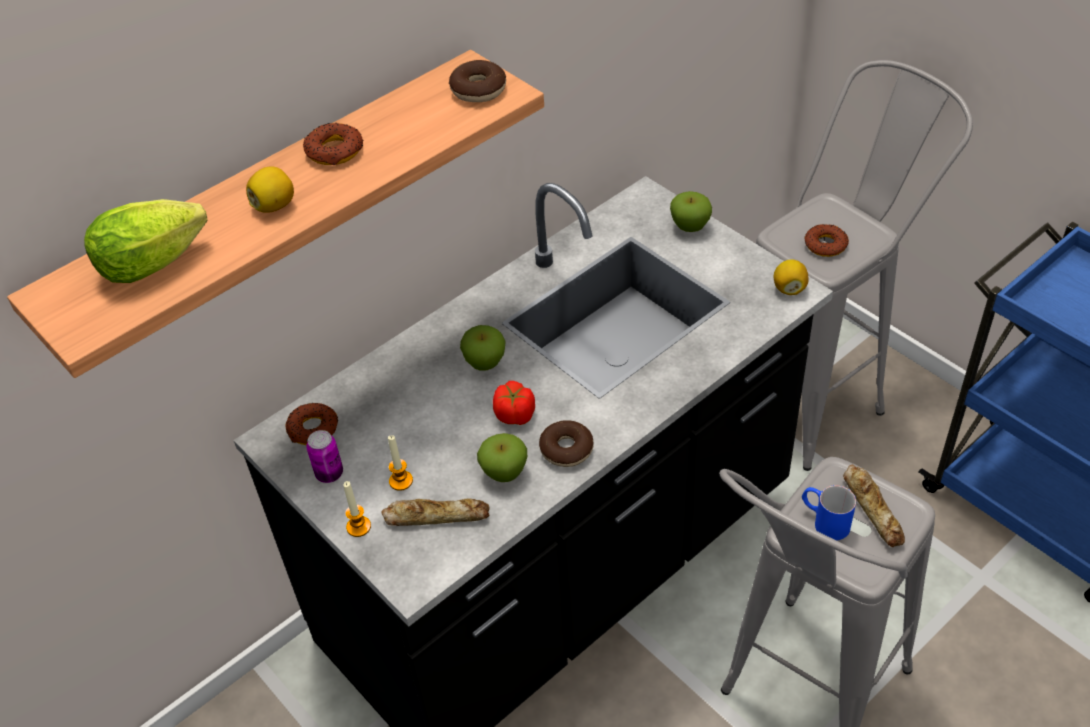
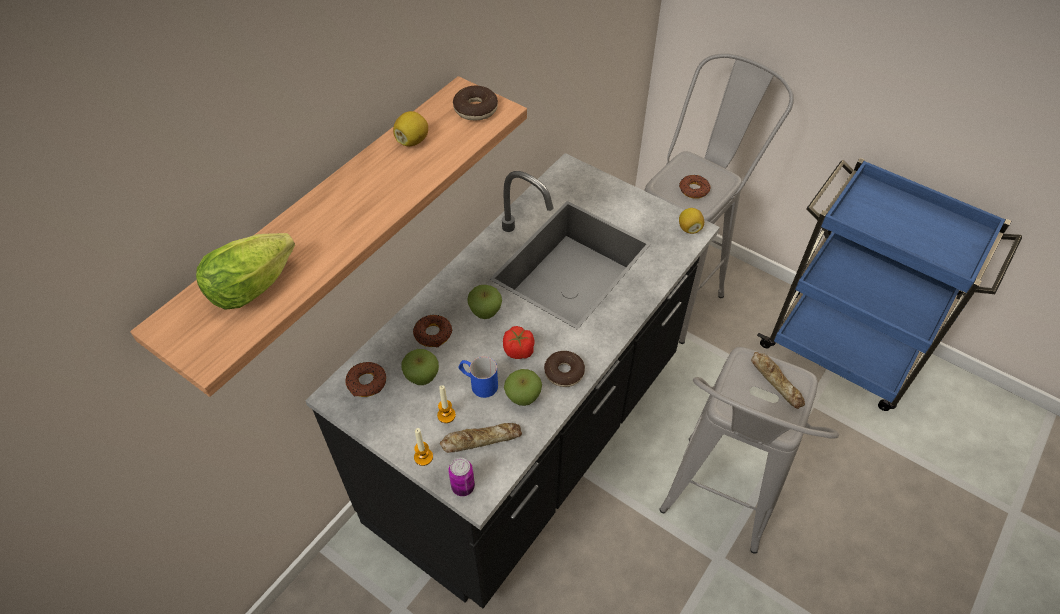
camera: 15 degrees left, 5 degrees up
(275, 205) = (341, 224): lemon -> lemon (412, 141)
(329, 473) = (389, 417): can -> can (463, 487)
(334, 151) = (376, 171): donut -> donut (433, 334)
(690, 226) = (607, 189): apple -> apple (422, 377)
(824, 521) = (745, 396): blue mug -> blue mug (478, 383)

